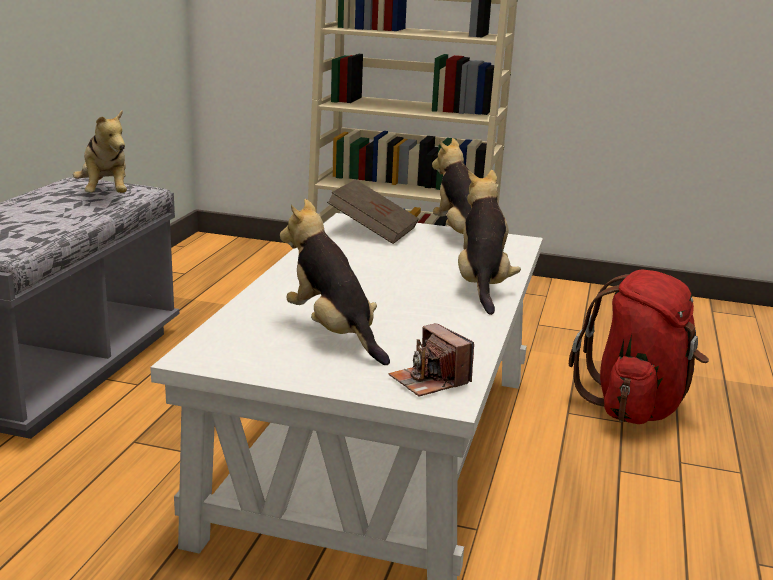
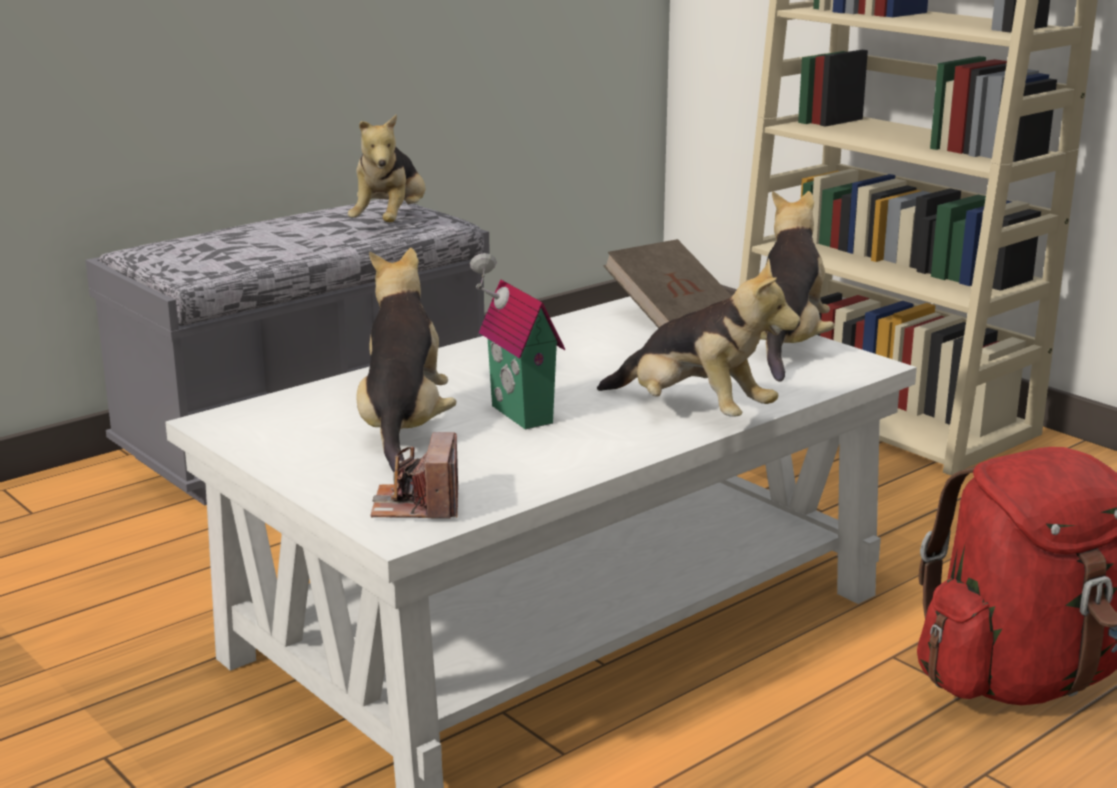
camera: 35 degrees right, 0 degrees up
(387, 308) = (516, 415): none -> toy house
(482, 285) = (694, 413): plush toy -> plush toy turned 90 degrees clockwise

